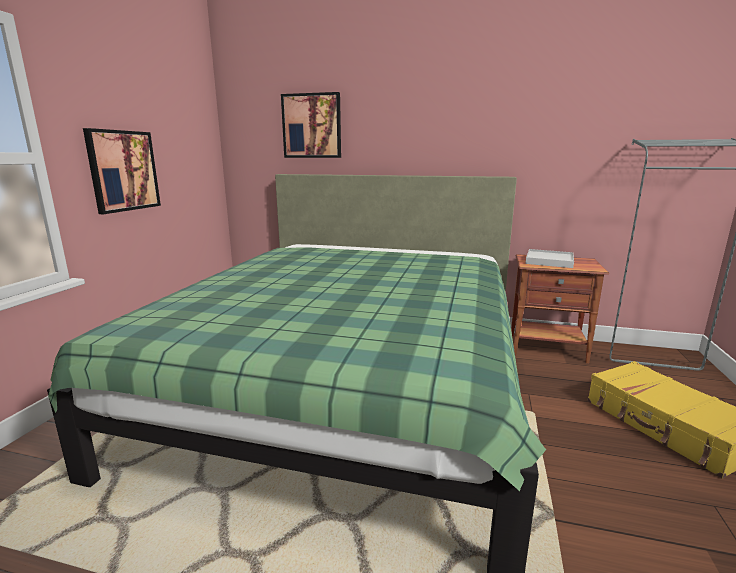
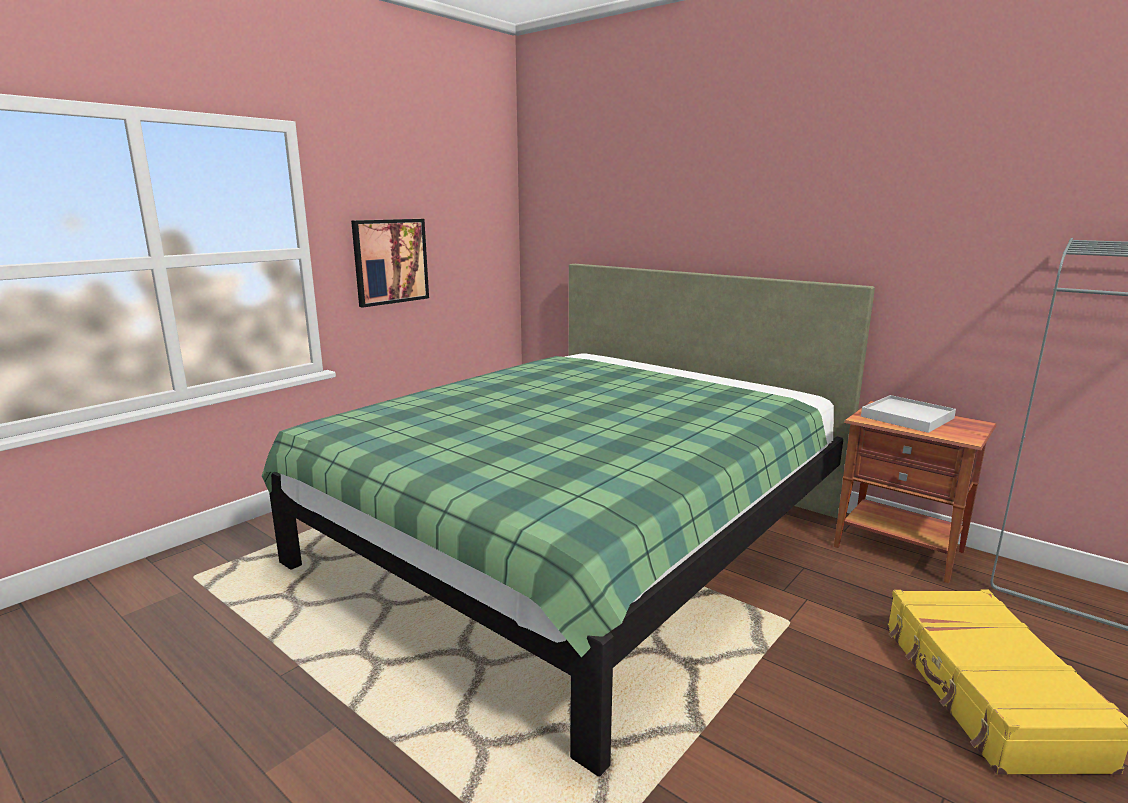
camera: 25 degrees right, 0 degrees up
(312, 126) = (616, 205): picture -> none

